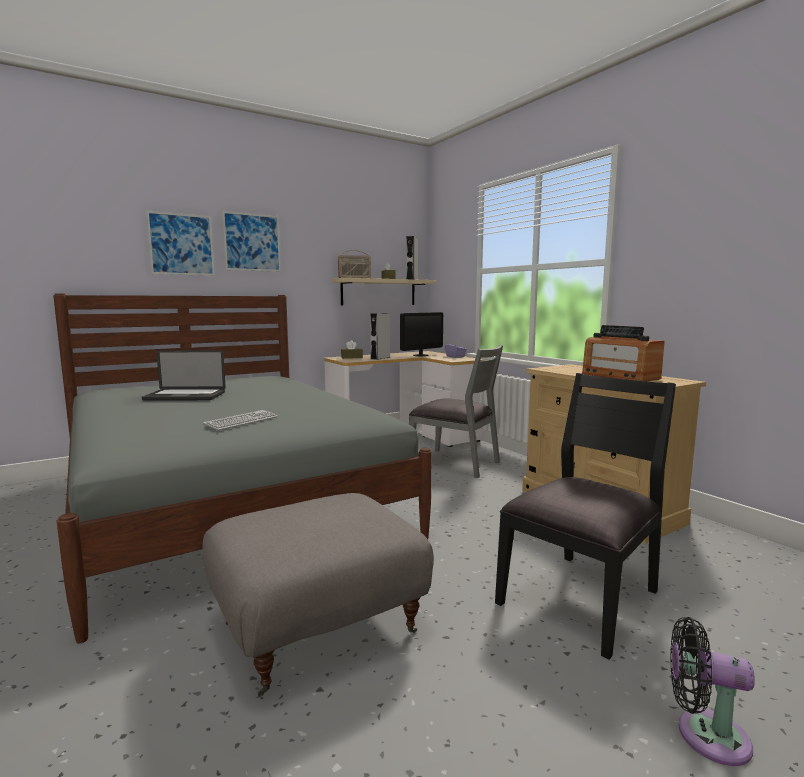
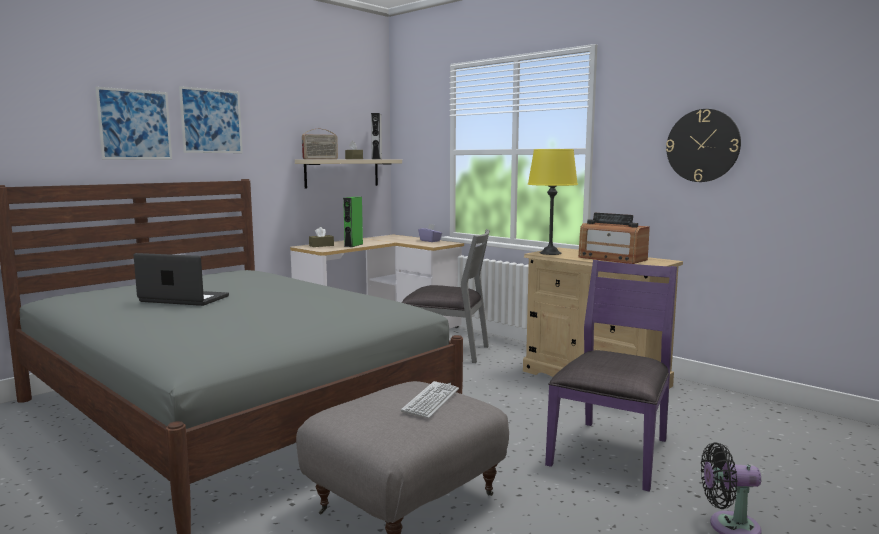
camera: 15 degrees left, 0 degrees up
(185, 396) = (184, 299): laptop -> laptop turned 150 degrees counterclockwise
(242, 421) = (286, 321): keyboard -> keyboard (431, 400)
(380, 358) = (353, 245): grey speaker -> green speaker
(420, 355) = (392, 240): monitor -> none
(555, 369) = (550, 253): none -> yellow table lamp
(581, 597) = (611, 452): black chair -> purple chair
(738, 247) = (702, 145): none -> wall clock

